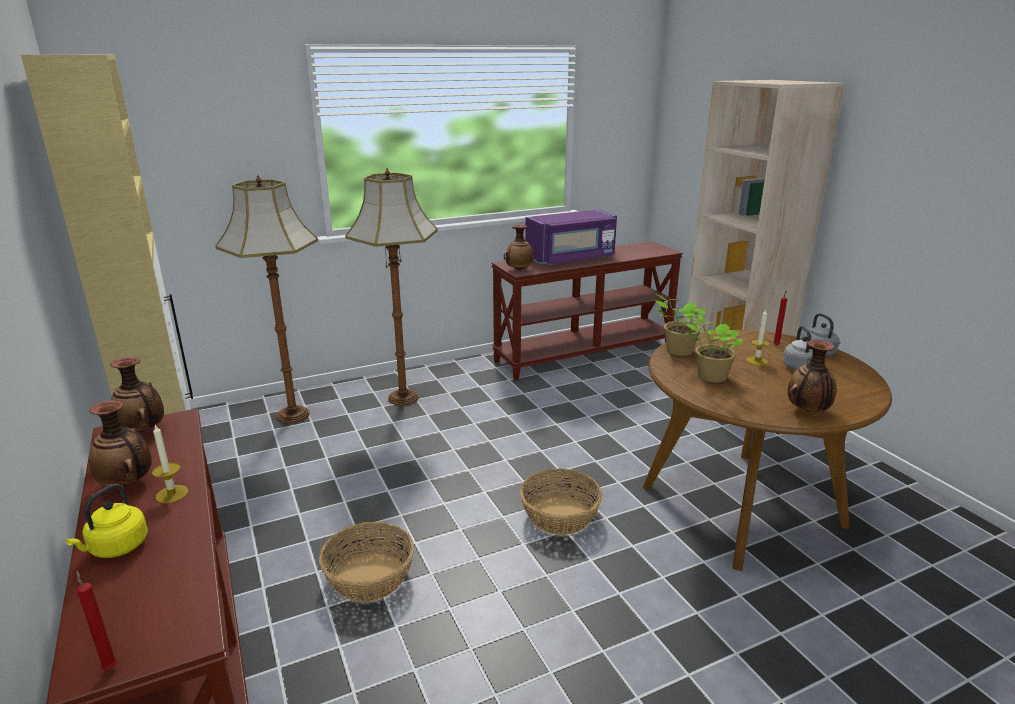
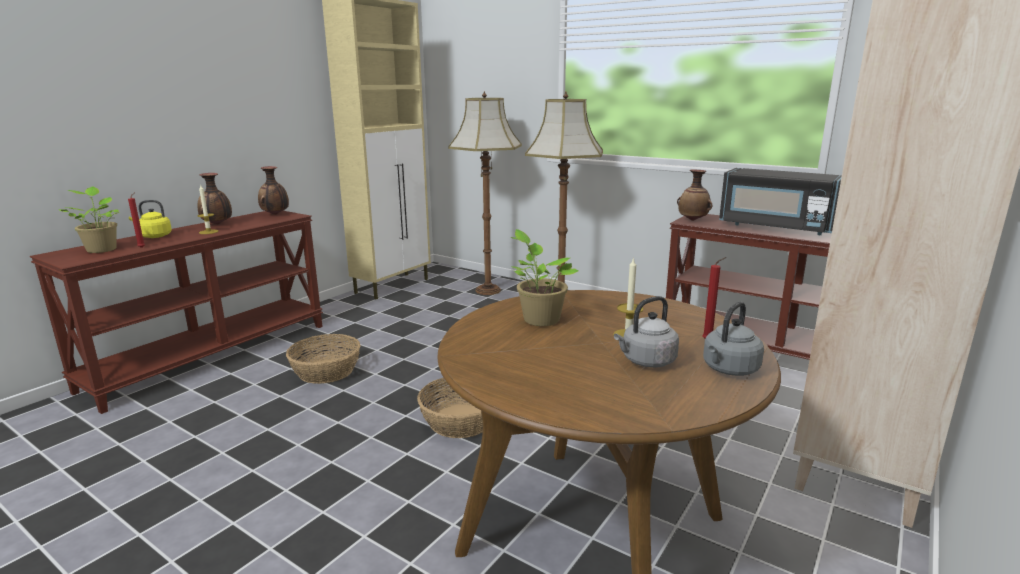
camera: 60 degrees right, 5 degrees down
(110, 666) = (54, 256): red candle -> red candle (142, 247)
(571, 258) = (776, 227): purple microwave -> black microwave
(677, 351) = (591, 297): potted plant -> potted plant (101, 249)
(807, 411) = (505, 376): vase -> none

